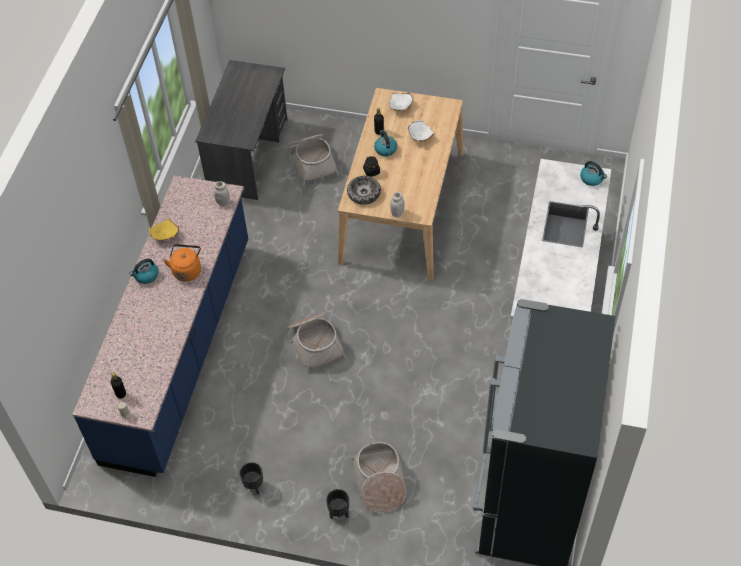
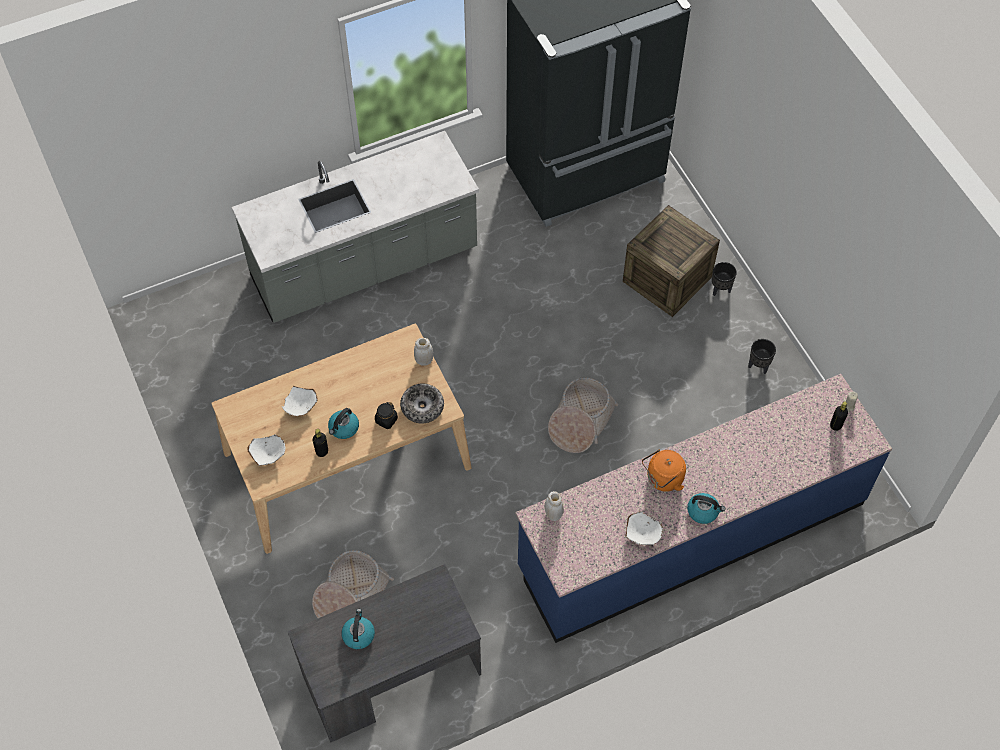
camera: 130 degrees left, 5 degrees up
(165, 236) = (642, 534): yellow bowl -> white bowl
(380, 482) = (667, 279): basket -> crate
(592, 178) = (257, 214): kettle -> kettle (358, 635)

